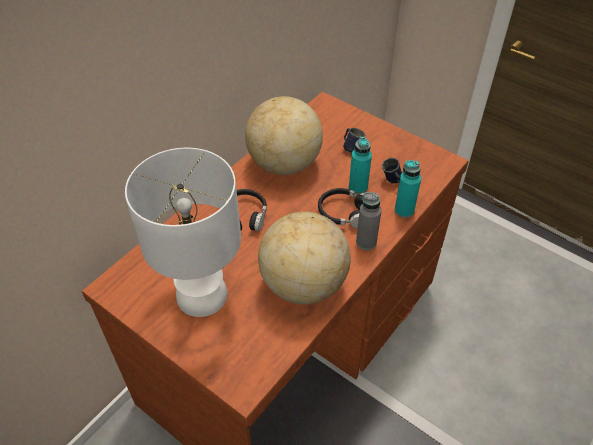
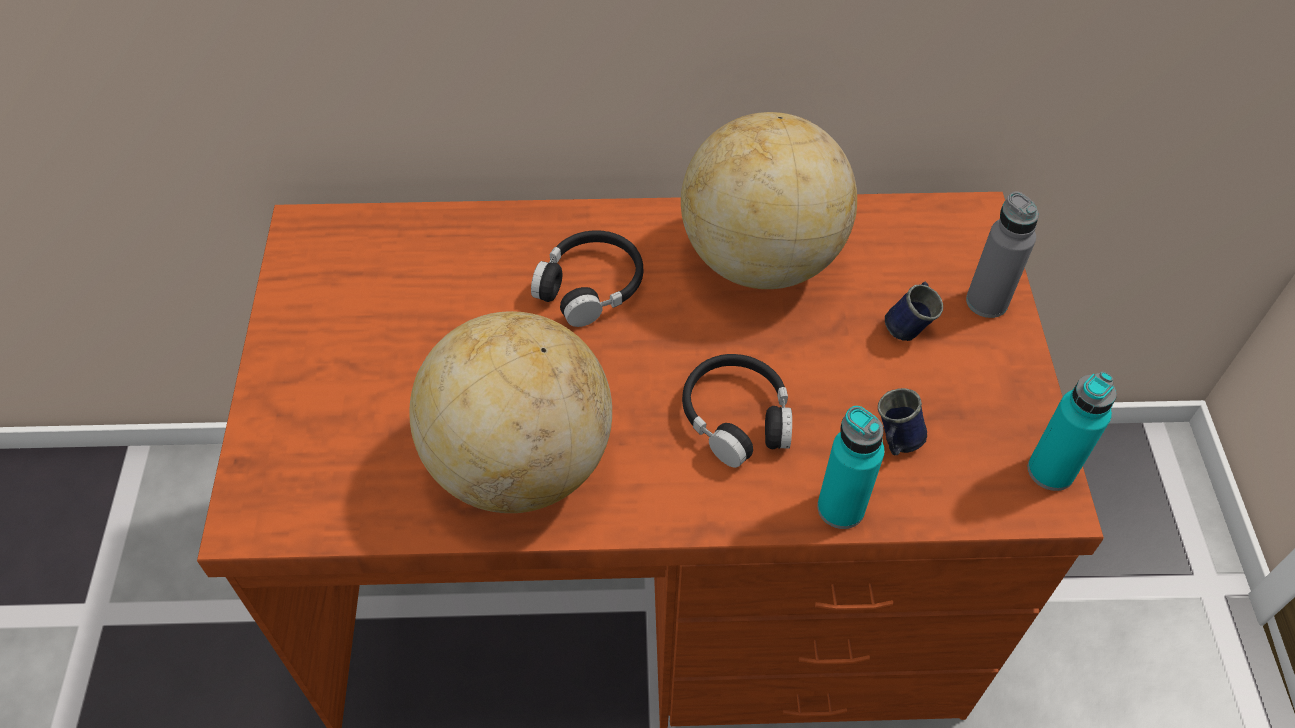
camera: 50 degrees right, 5 degrees up
(202, 294) = (383, 343): white table lamp -> none
(358, 187) = (820, 399): turquoise bottle -> turquoise bottle (1050, 471)
(366, 242) = (701, 495): grey bottle -> grey bottle (987, 301)

